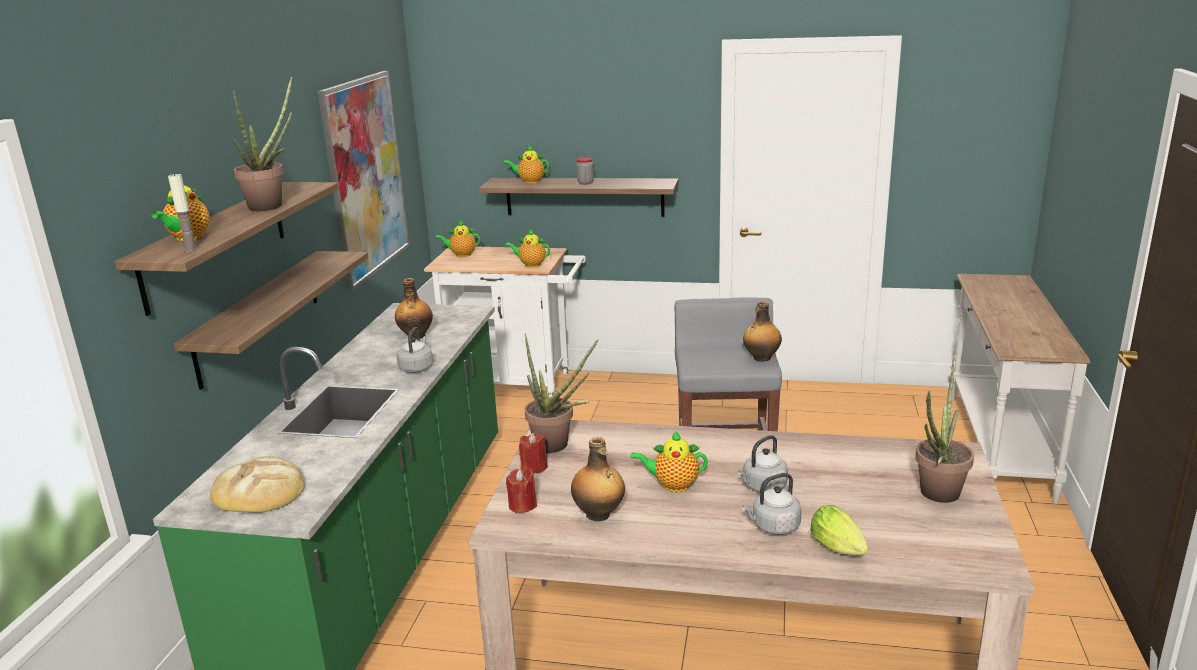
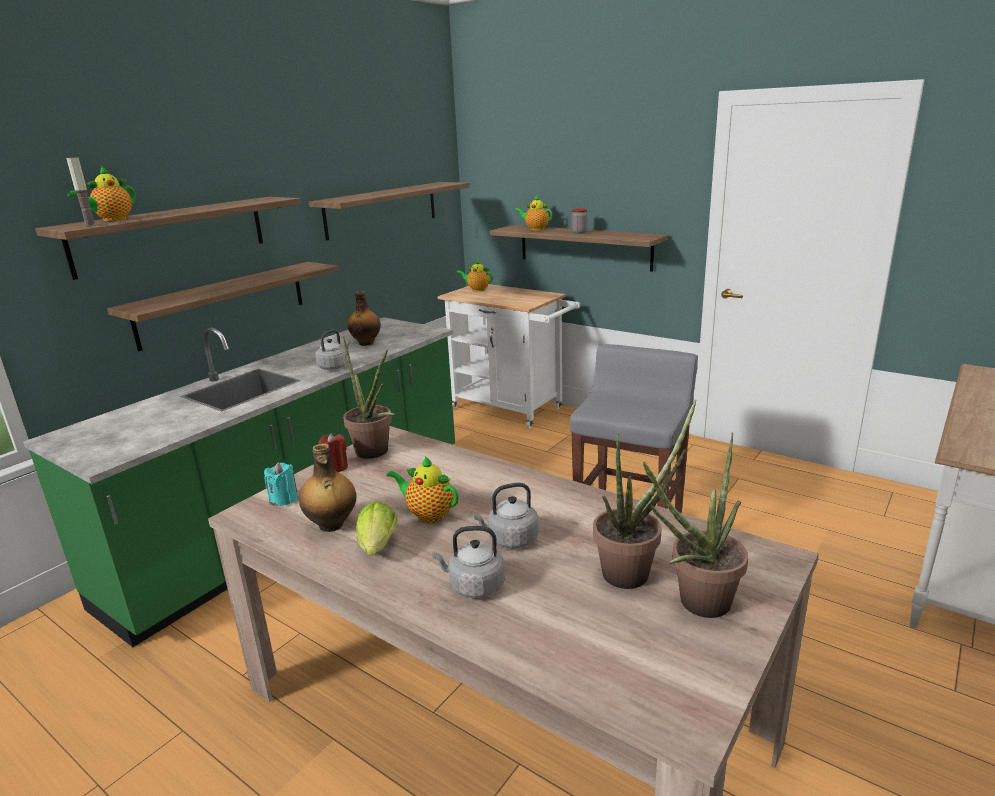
camera: 25 degrees right, 0 degrees up
(259, 491) = (107, 437): bread -> none
(272, 205) = (218, 207): potted plant -> potted plant (633, 571)
(366, 177) = (382, 209): picture -> shelf
(522, 505) = (284, 499): red candle -> turquoise candle
(530, 265) = (520, 302): teapot -> none
(761, 358) = (663, 413): bottle -> none
(840, 550) = (514, 636): lettuce -> lettuce (377, 548)

